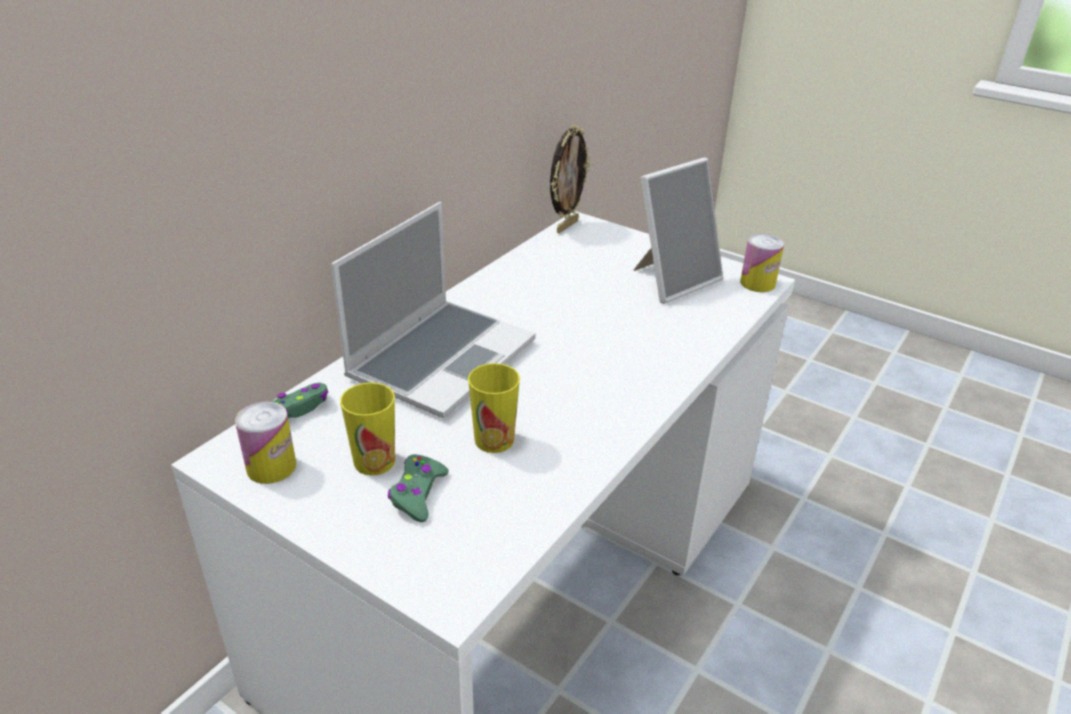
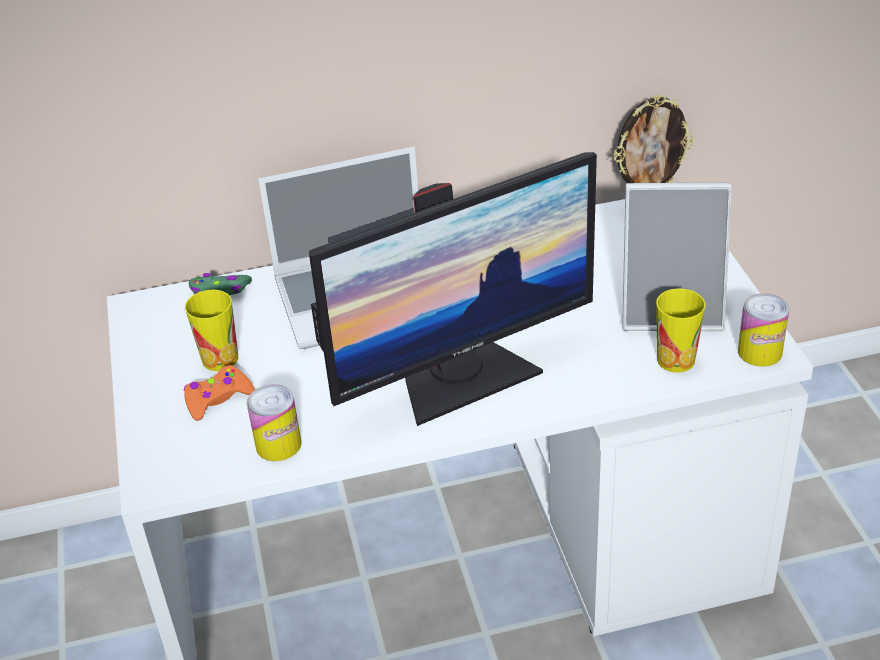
camera: 45 degrees right, 5 degrees up
(271, 467) = (156, 329): can -> can (278, 444)
(418, 494) = (217, 398): green game controller -> orange game controller
(494, 439) = (316, 385): cup -> cup (676, 360)
(601, 380) = (462, 378): none -> monitor

